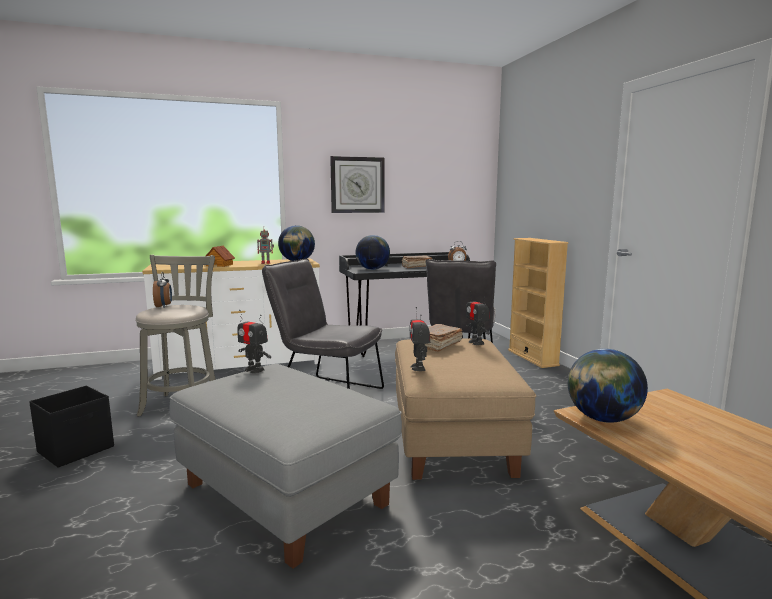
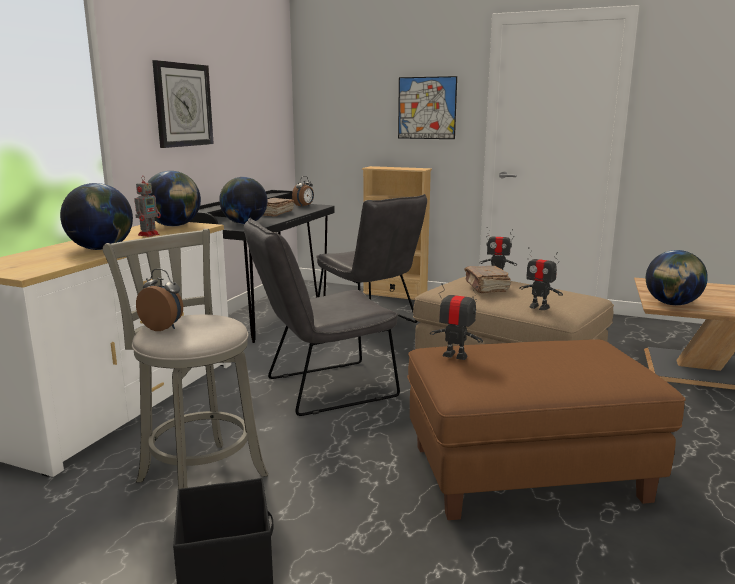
camera: 50 degrees left, 5 degrees up
(220, 265) = (101, 249): toy house -> globe
(254, 370) = (455, 356): toy robot -> toy robot turned 135 degrees counterclockwise
(286, 494) = (527, 472): grey ottoman -> brown ottoman
(571, 184) = (427, 108): none -> picture

